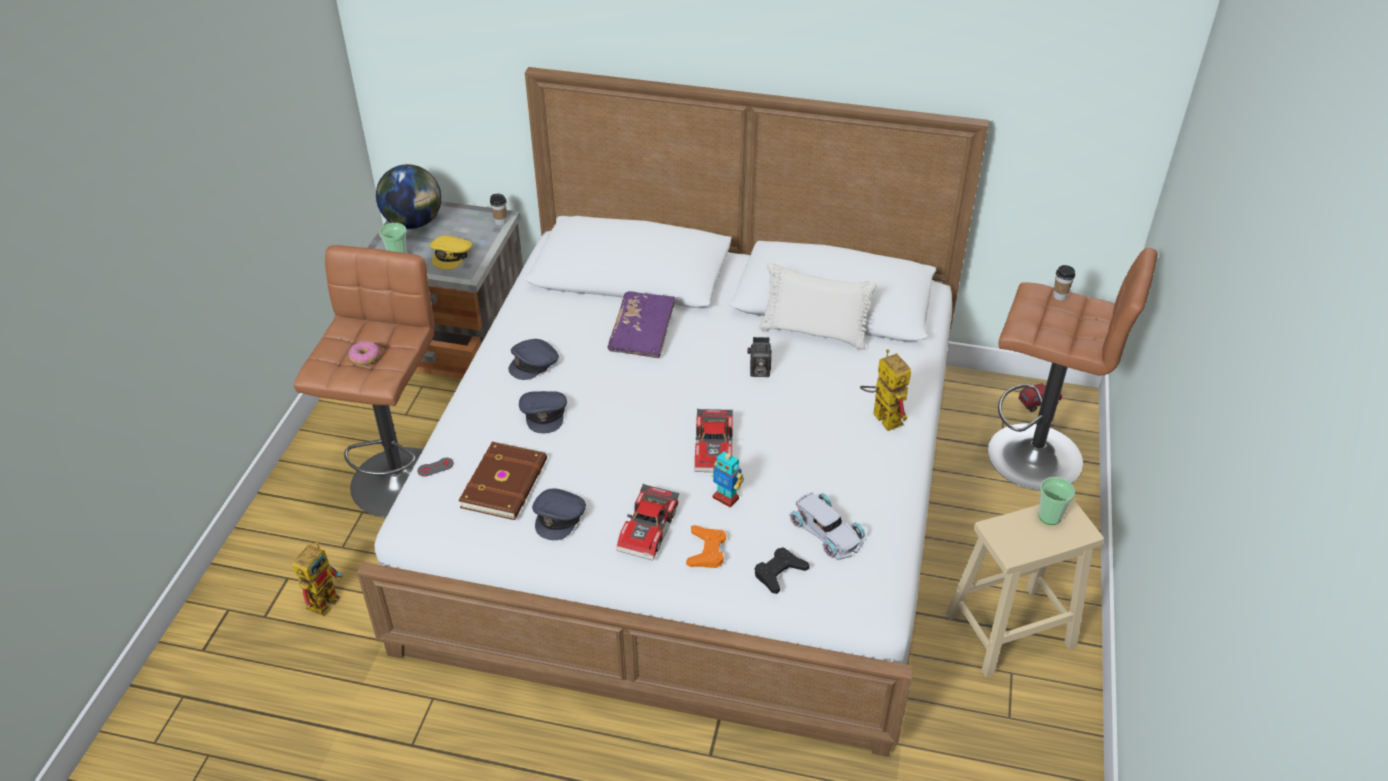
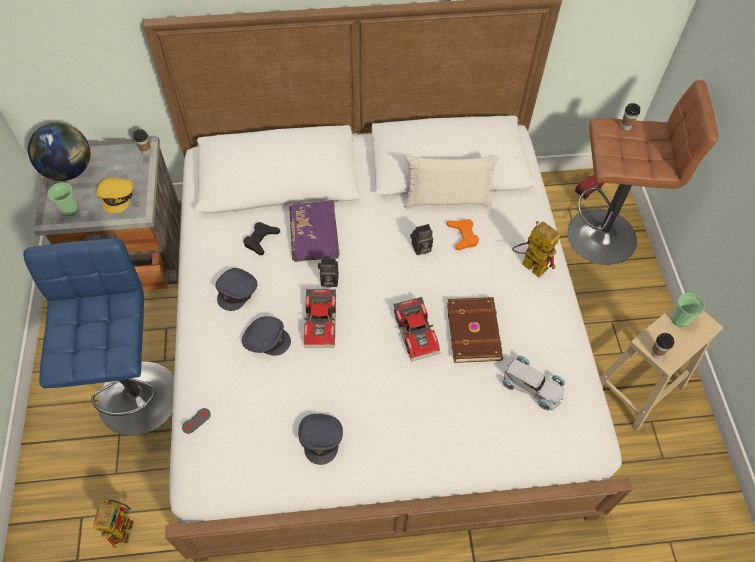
camera: 20 degrees left, 15 degrees up
(365, 357) = (95, 339): donut -> none
(400, 481) = (139, 397): brown stool -> blue stool
(506, 484) = (263, 419): brown book -> brown book (475, 331)
(544, 413) = (266, 339): grey cap -> grey cap turned 45 degrees counterclockwise
(638, 377) = (328, 281): none -> camera
(650, 529) = (399, 427): toy car -> toy car (322, 322)
(706, 551) = (450, 433): orange game controller -> orange game controller (463, 236)
(726, 498) = (445, 378): toy robot -> none
(779, 573) = (513, 436): black game controller -> black game controller (261, 240)
(1001, 542) = (656, 353): none -> cup

